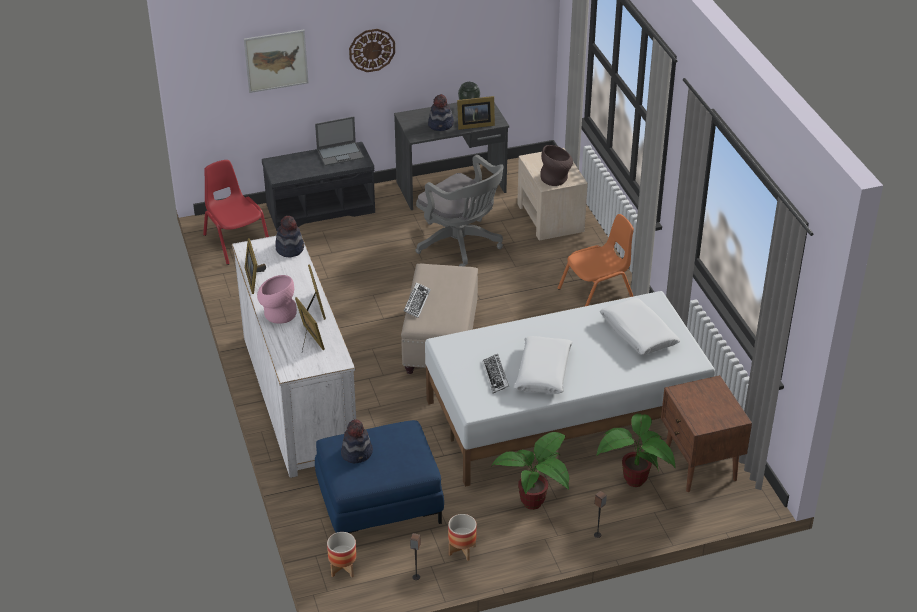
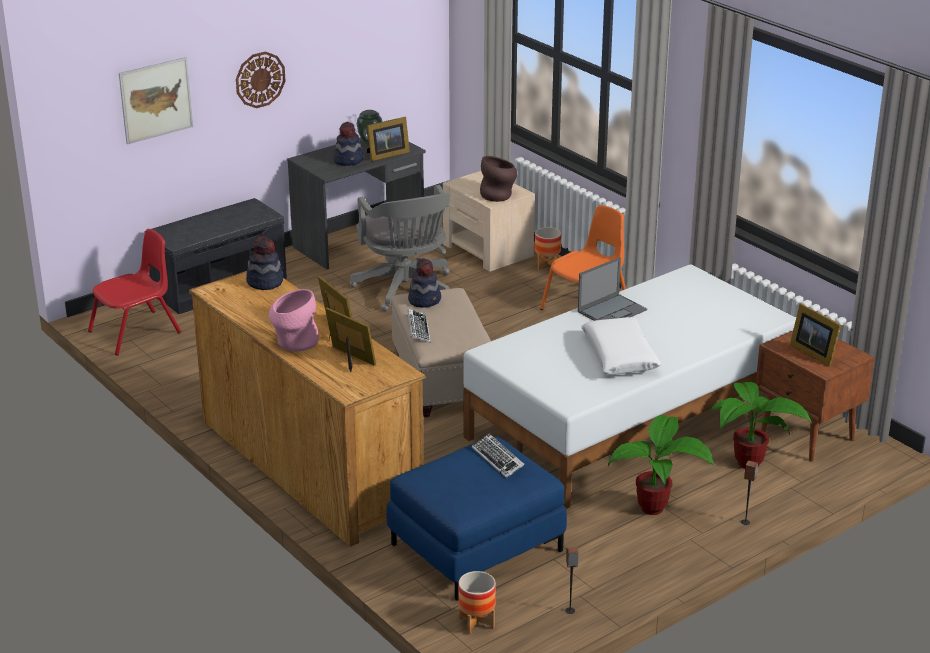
camera: 20 degrees left, 10 degrees down
(236, 242) = (136, 332): red chair -> red chair turned 105 degrees clockwise
(254, 279) = (241, 316): picture frame -> picture frame (813, 352)
(298, 397) = (309, 465): white dresser -> brown dresser
(340, 153) = (237, 212): laptop -> laptop (612, 310)
(357, 453) = (452, 479): hat -> hat (425, 300)
(461, 245) = (406, 290): grey office chair -> grey office chair turned 45 degrees clockwise
(462, 550) = (605, 572): planter -> planter (547, 265)
(495, 376) = (570, 369): keyboard -> keyboard (498, 459)
(638, 333) = (696, 303): white pillow -> none

